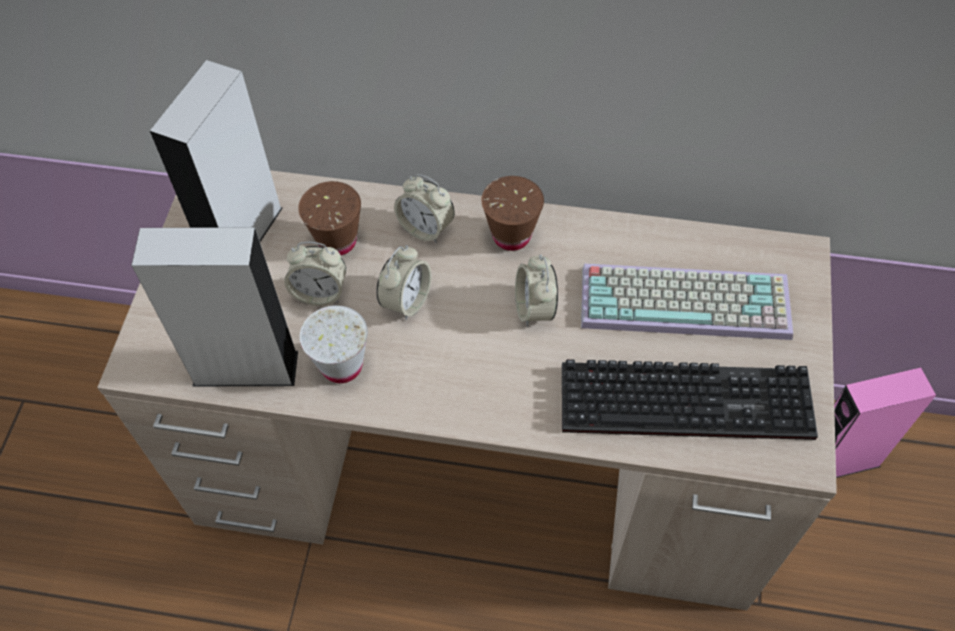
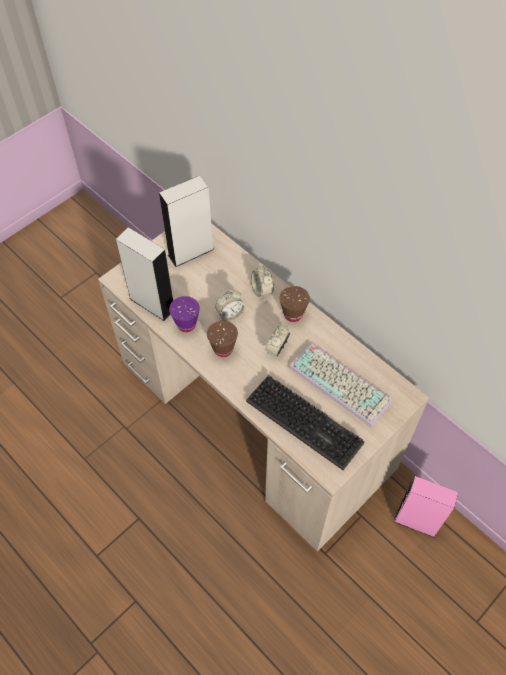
camera: 35 degrees right, 0 degrees up
(320, 292) = (201, 291): alarm clock -> none
(337, 241) = (223, 275): brown cup -> brown cup (223, 349)
(342, 366) = (186, 324): white cup -> purple cup

